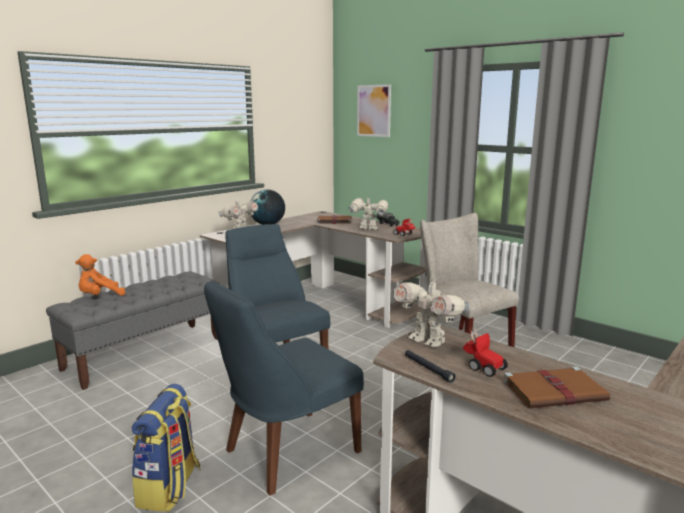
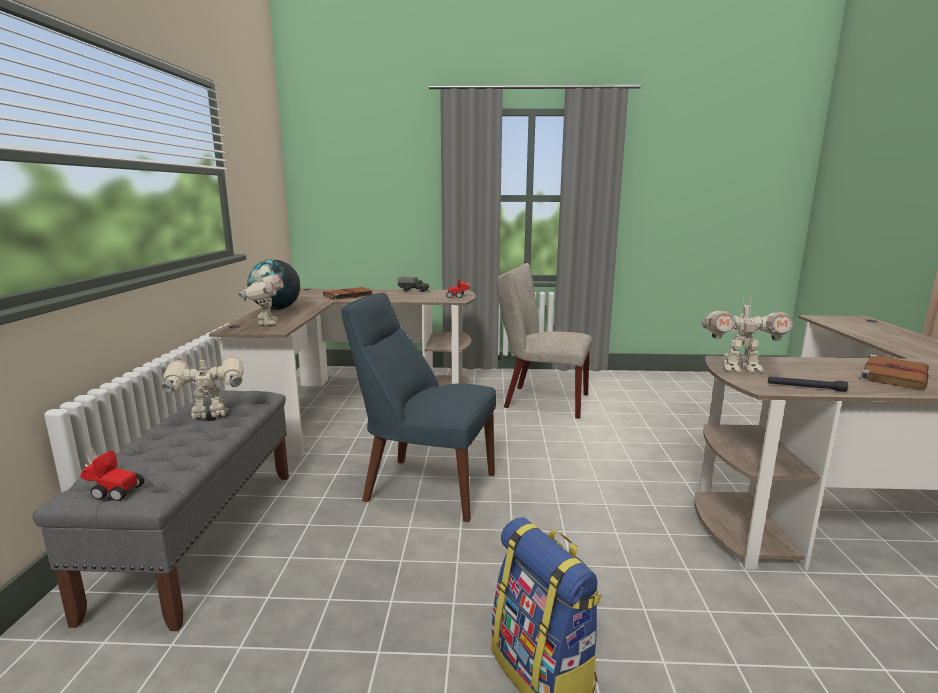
camera: 40 degrees left, 0 degrees up
(99, 296) = (129, 461): orange plush toy -> none
(287, 453) = (582, 559): blue chair -> none
(368, 229) = (409, 297): toy robot -> toy robot (210, 416)
(373, 111) = (351, 159): picture -> none
(482, 367) = (821, 375): toy car -> toy car (112, 491)

